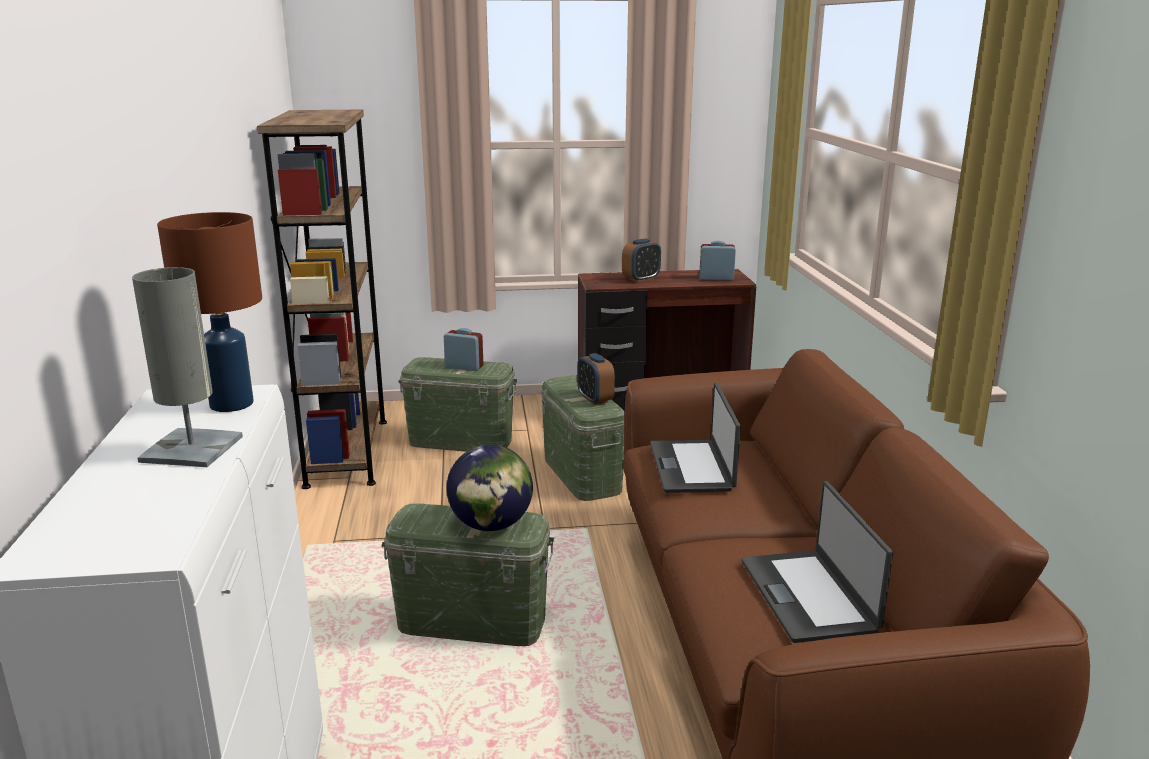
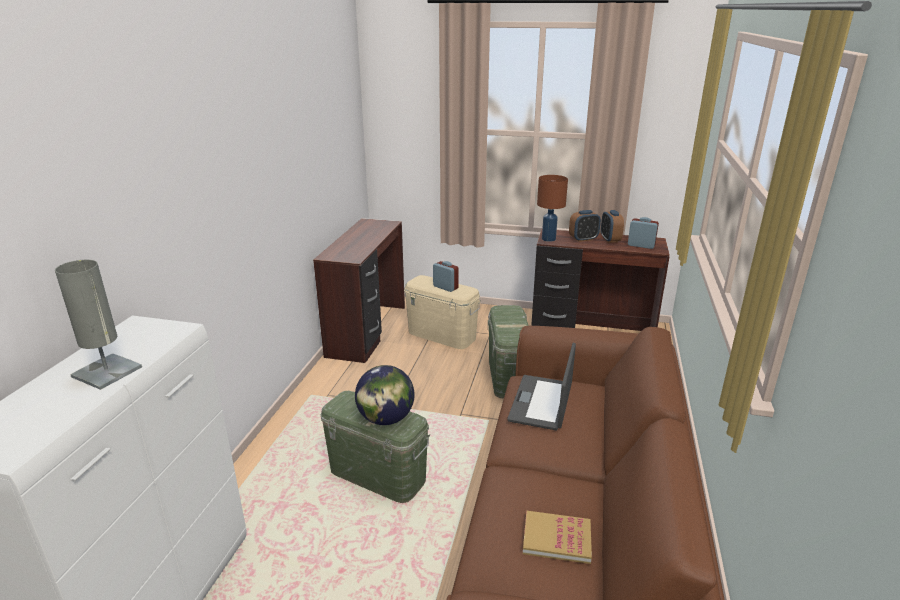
camera: 20 degrees right, 5 degrees up
(232, 404) = (162, 337): brown table lamp -> brown table lamp (548, 239)
(347, 452) = (368, 331): brown bookcase -> brown desk
(461, 441) = (442, 335): green storage box -> beige storage box
(595, 399) = (517, 328): alarm clock -> alarm clock (610, 239)
(809, 595) = (557, 538): laptop -> book

